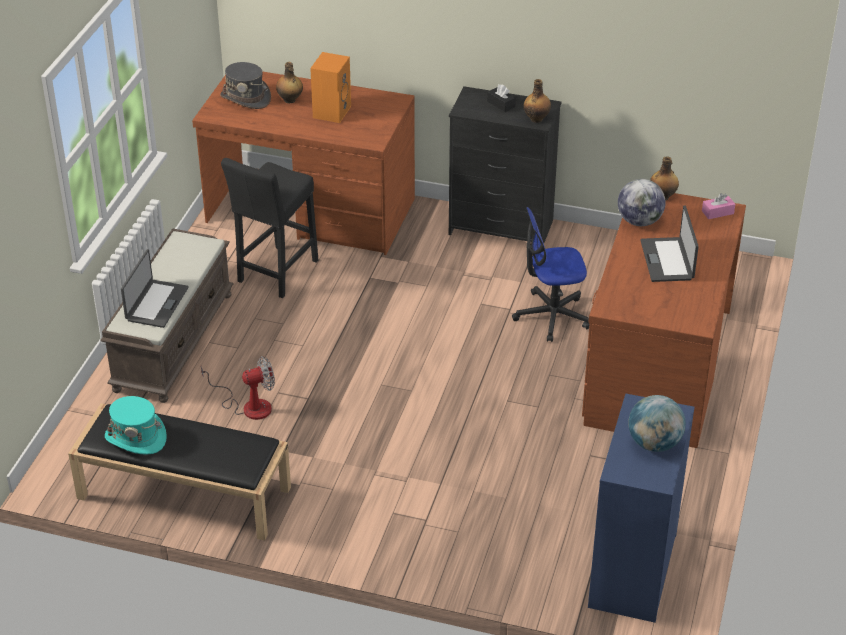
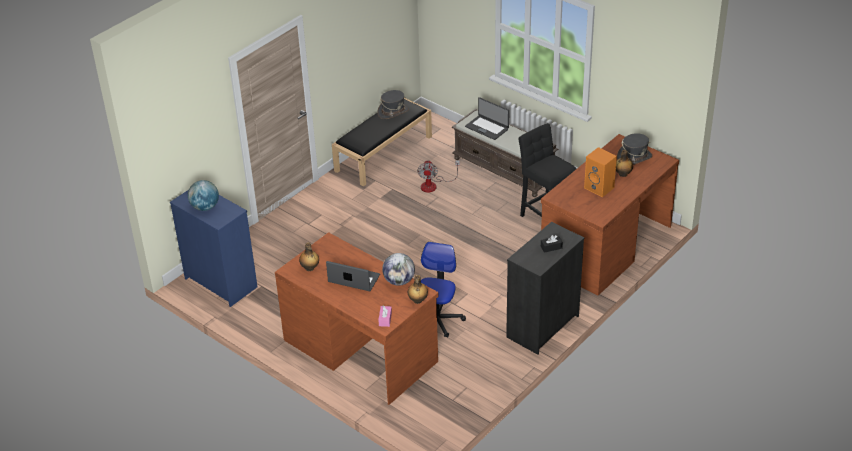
camera: 115 degrees right, 0 degrees up
(136, 437) = (393, 112): turquoise hat -> grey hat
(536, 119) = (524, 258): bottle -> bottle (310, 268)

